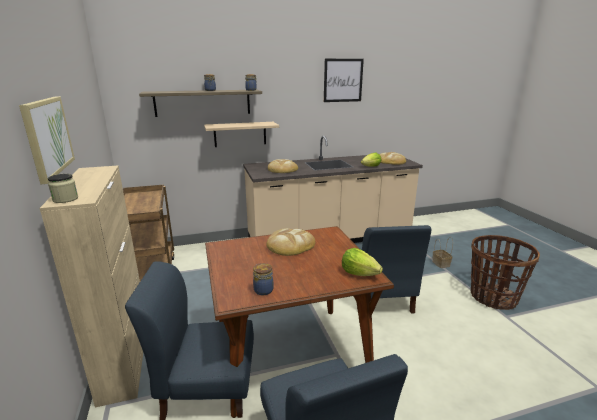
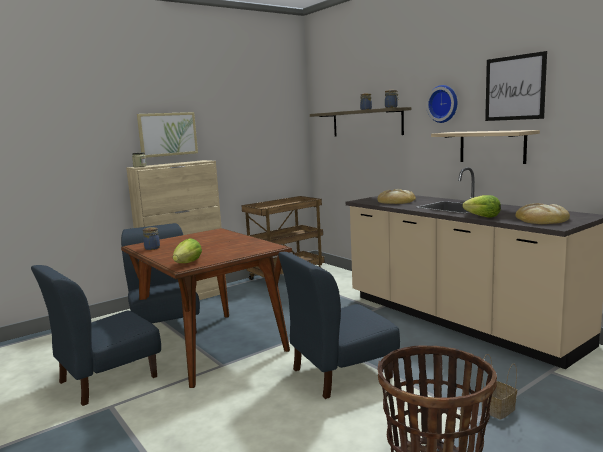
camera: 70 degrees right, 10 degrees down
(240, 134) = (394, 158): shelf -> shelf (492, 147)
(289, 88) = (443, 104): none -> wall clock
(290, 245) = (230, 242): bread -> none

